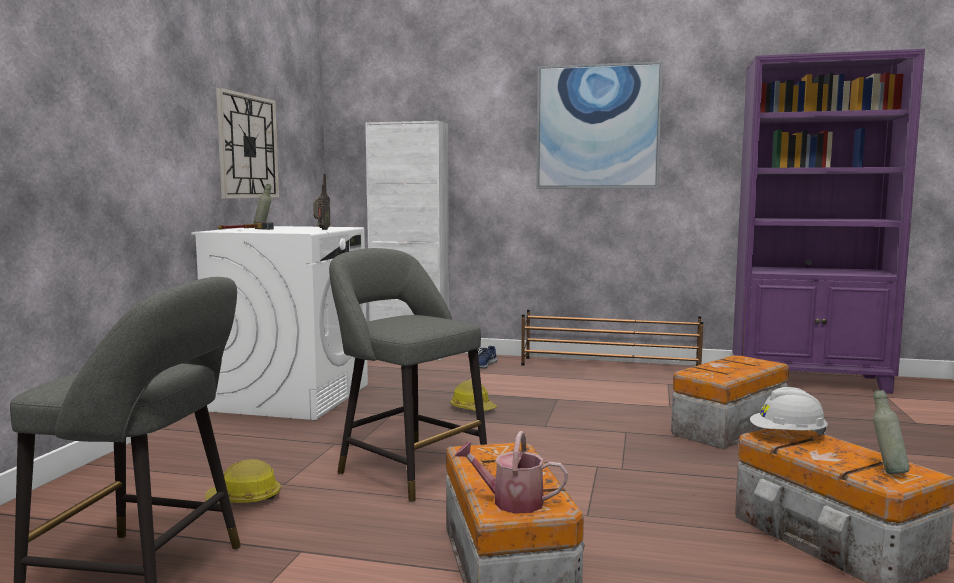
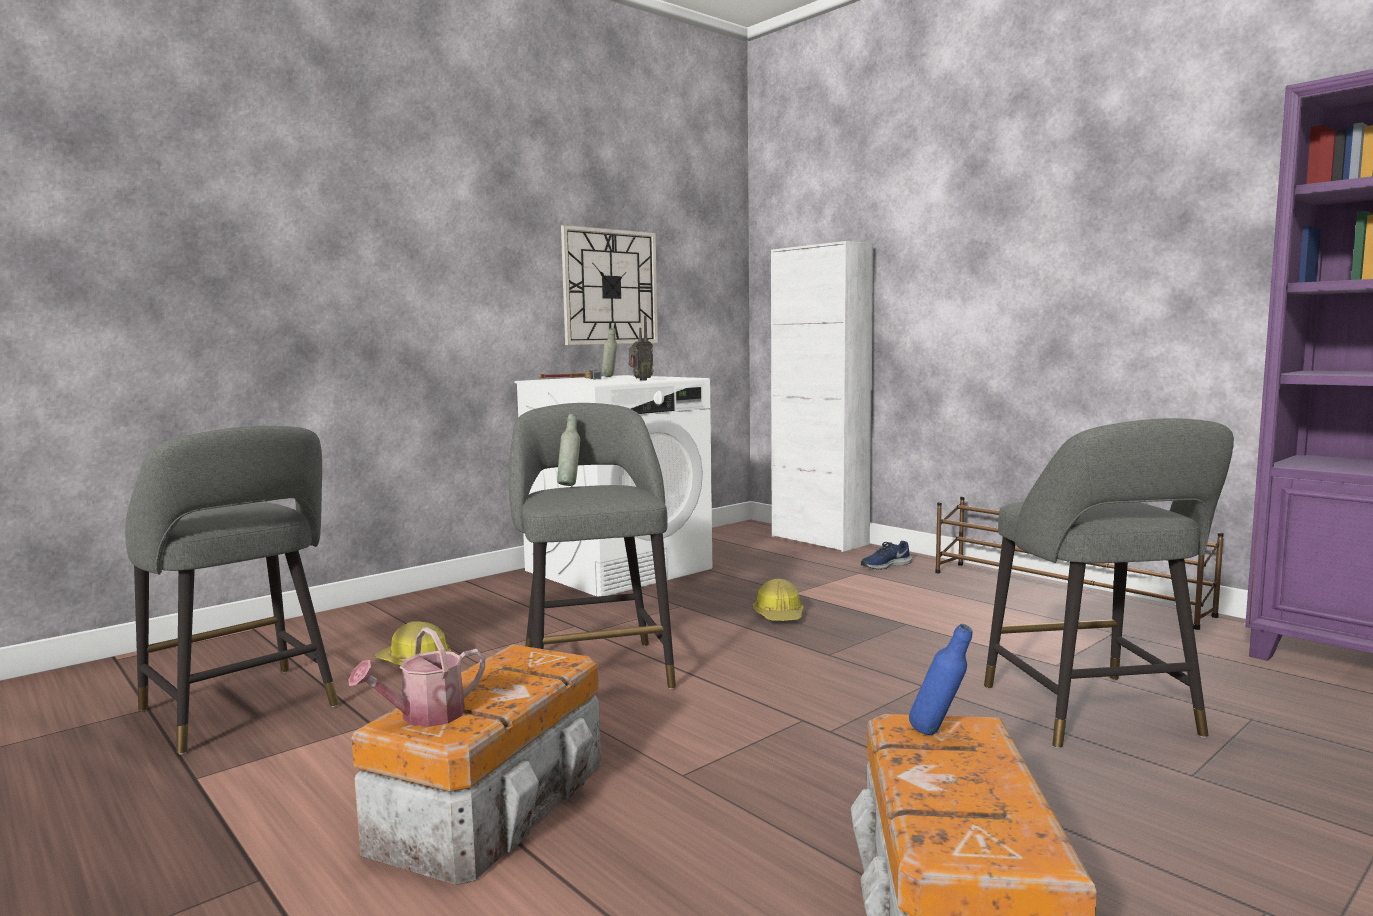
camera: 35 degrees right, 0 degrees up
(510, 502) = (424, 716): watering can -> watering can turned 90 degrees counterclockwise
(597, 127) = (1067, 232): picture -> none
(726, 428) = (1095, 715): storage box -> grey stool
(787, 436) = (938, 734): white hard hat -> blue bottle
(887, 471) = (972, 830): grey bottle -> grey bottle (570, 485)

